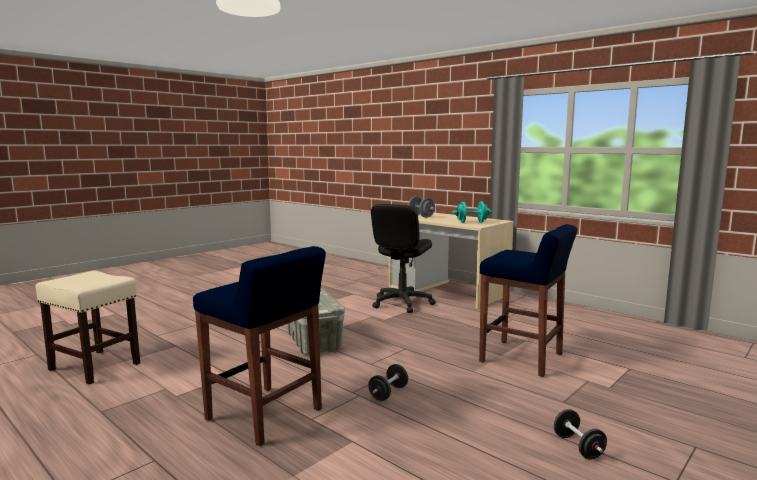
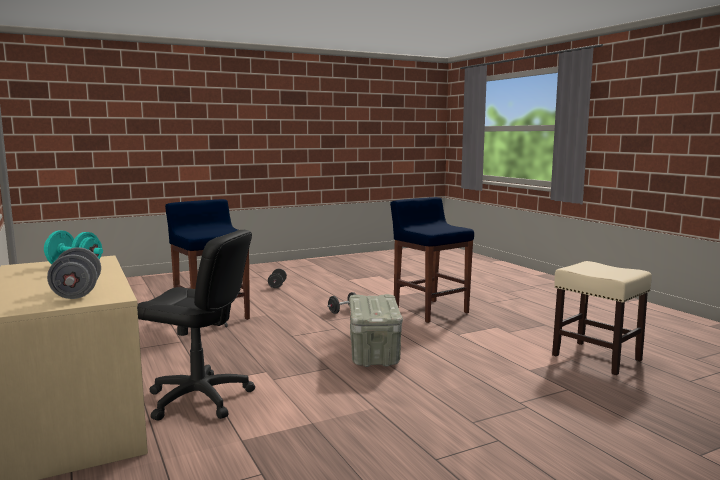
camera: 160 degrees left, 0 degrees up
(401, 303) = (199, 399): black office chair -> black office chair turned 60 degrees clockwise

